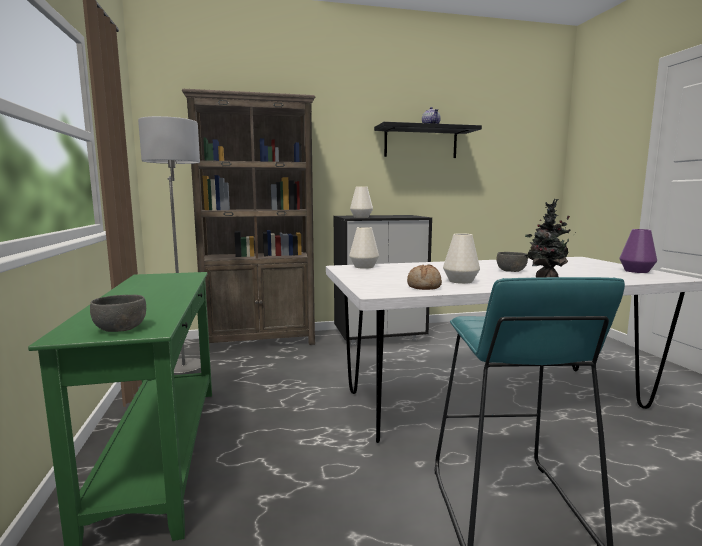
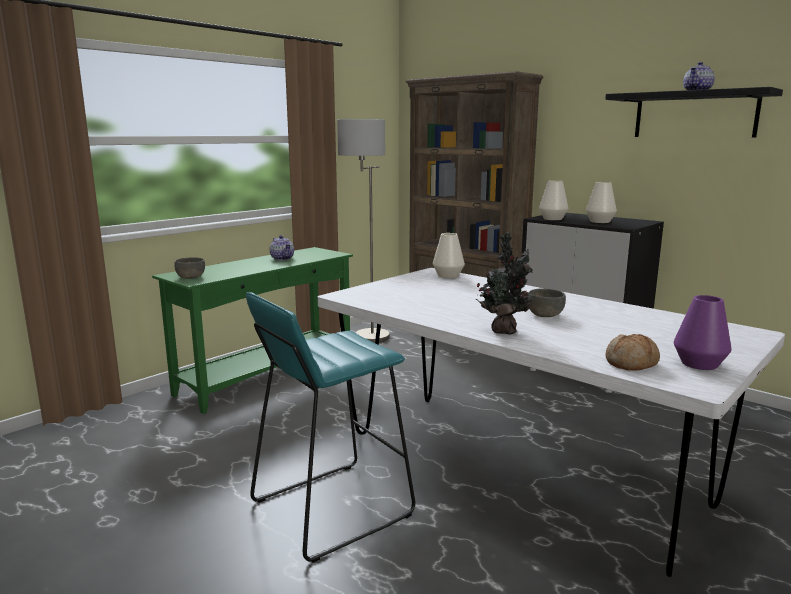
camera: 55 degrees right, 5 degrees up
(151, 288) = (282, 258): none -> teapot
(425, 286) = (392, 302): bread -> bread (632, 363)
(460, 281) = (440, 307): white vase -> white vase (600, 221)

